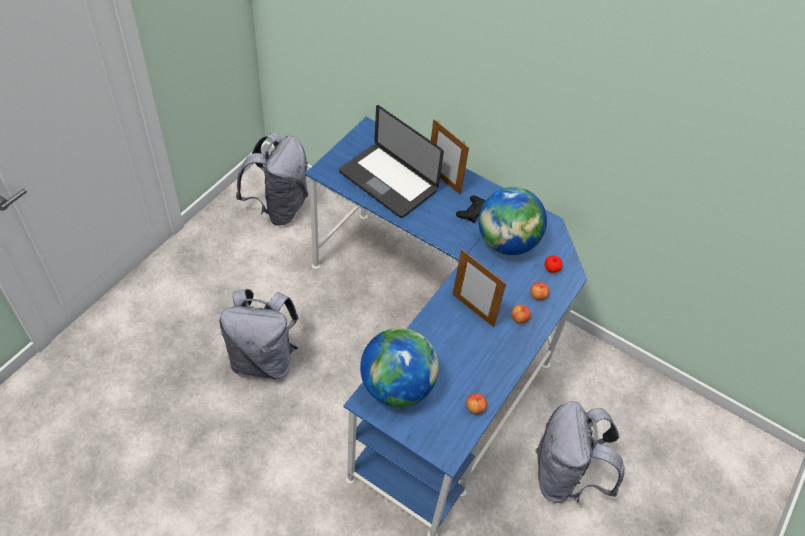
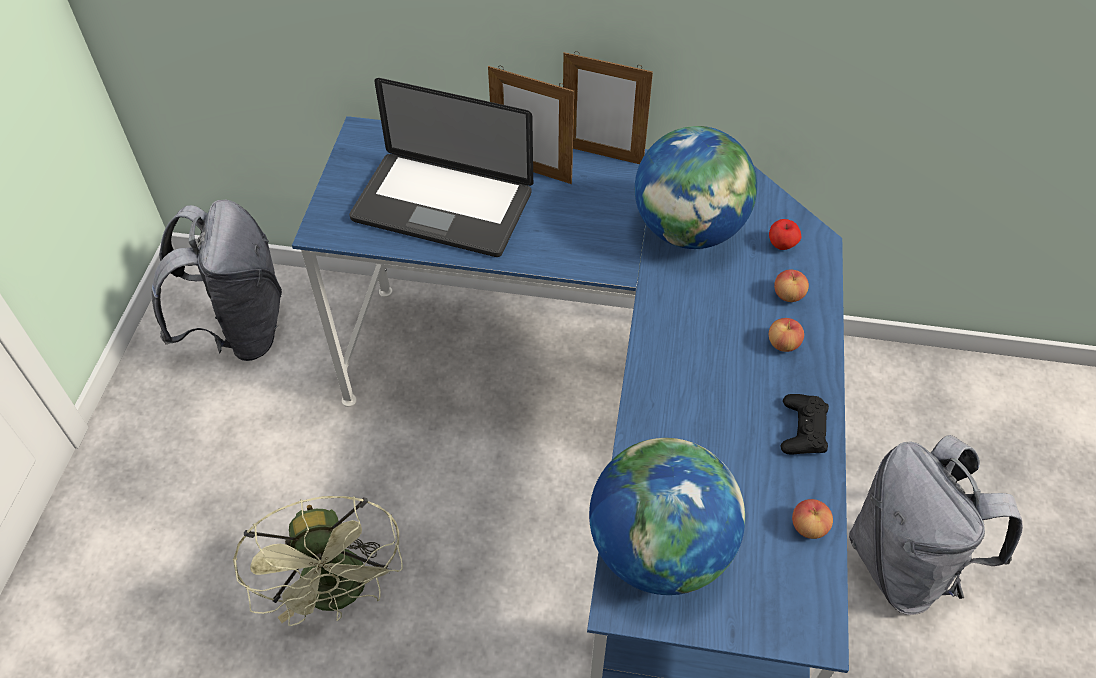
camera: 20 degrees left, 0 degrees up
(263, 359) = (340, 594): grey backpack -> green fan
(472, 211) = (605, 203): black game controller -> black game controller (803, 429)
(473, 310) = (703, 361): picture frame -> picture frame (602, 154)

